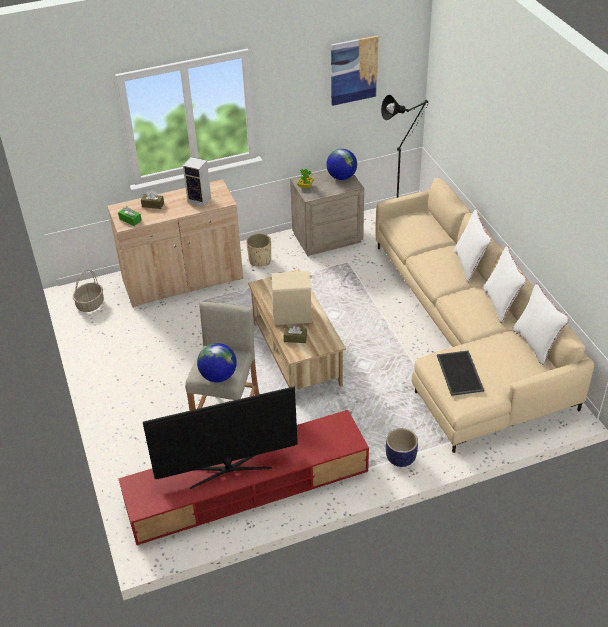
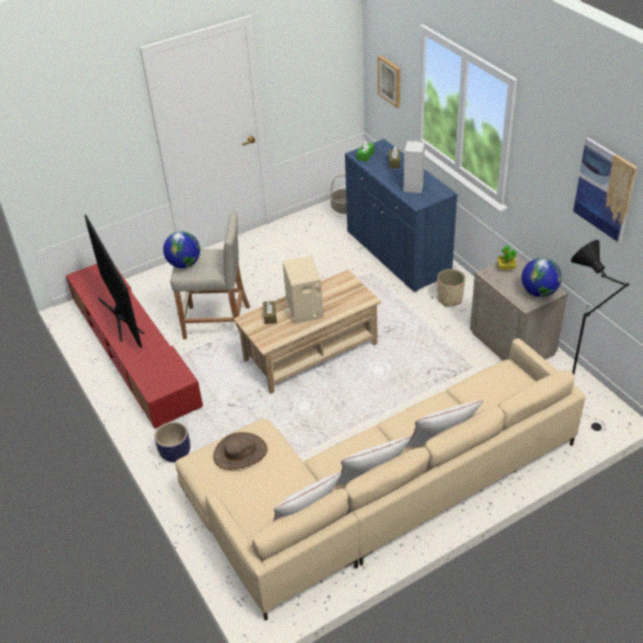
camera: 80 degrees right, 0 degrees up
(79, 155) = (390, 81): none -> picture
(183, 280) = (397, 254): beige cabinet -> blue cabinet
(461, 373) = (240, 453): tray -> brown hat

